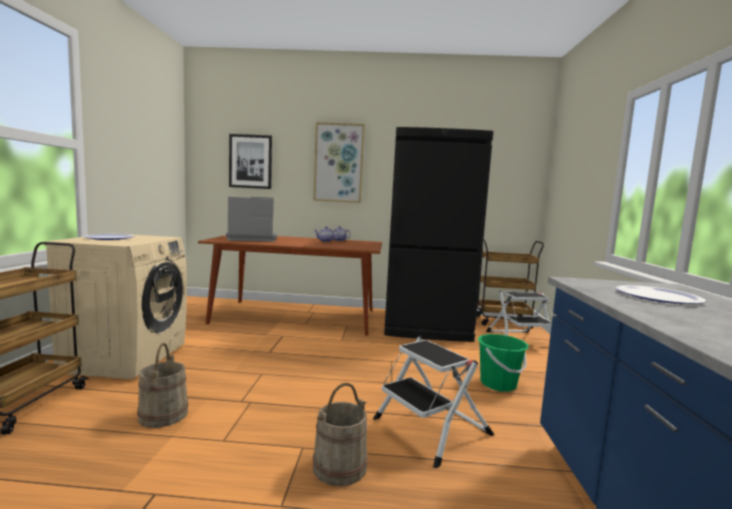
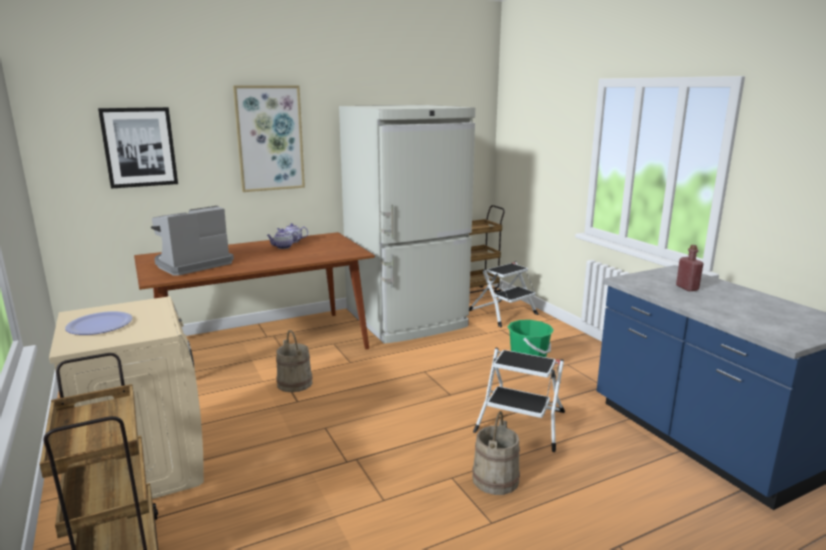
camera: 30 degrees left, 10 degrees up
(163, 415) = (294, 504): beige bucket -> beige bucket (294, 383)
(425, 324) = (406, 318): black fridge -> white fridge
(657, 297) = (687, 288): plate -> red bottle

